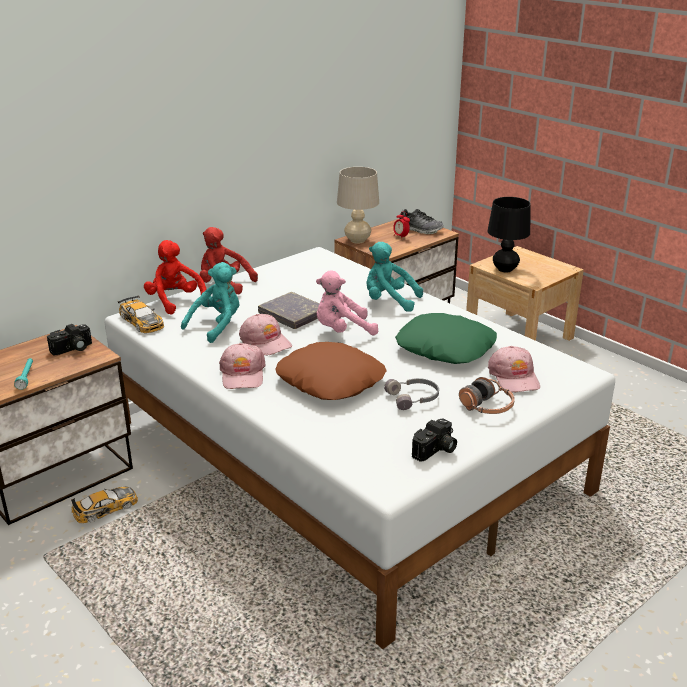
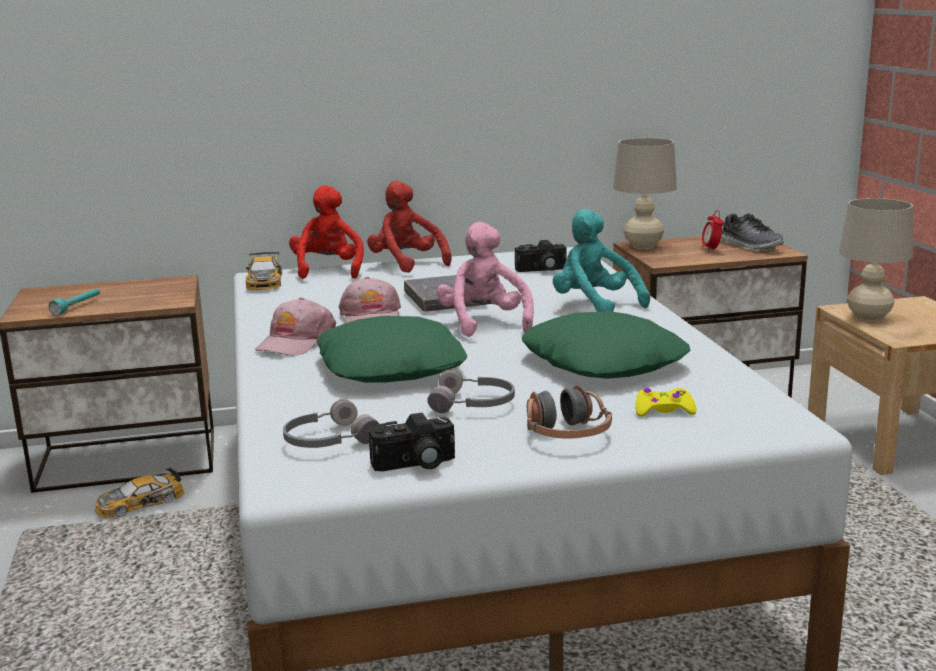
camera: 30 degrees right, 10 degrees down
(72, 349) = (158, 292): camera -> camera (541, 270)
(106, 508) = (139, 503): toy car -> toy car turned 150 degrees clockwise
(217, 326) = (339, 296): turquoise plush toy -> none
(331, 380) = (392, 366): brown pillow -> green pillow
(342, 331) = (484, 323): pink plush toy -> pink plush toy turned 60 degrees clockwise
(367, 448) = (327, 440): none -> grey headphones
(505, 269) = (868, 317): black table lamp -> beige table lamp
(514, 377) = (663, 410): pink cap -> yellow game controller

